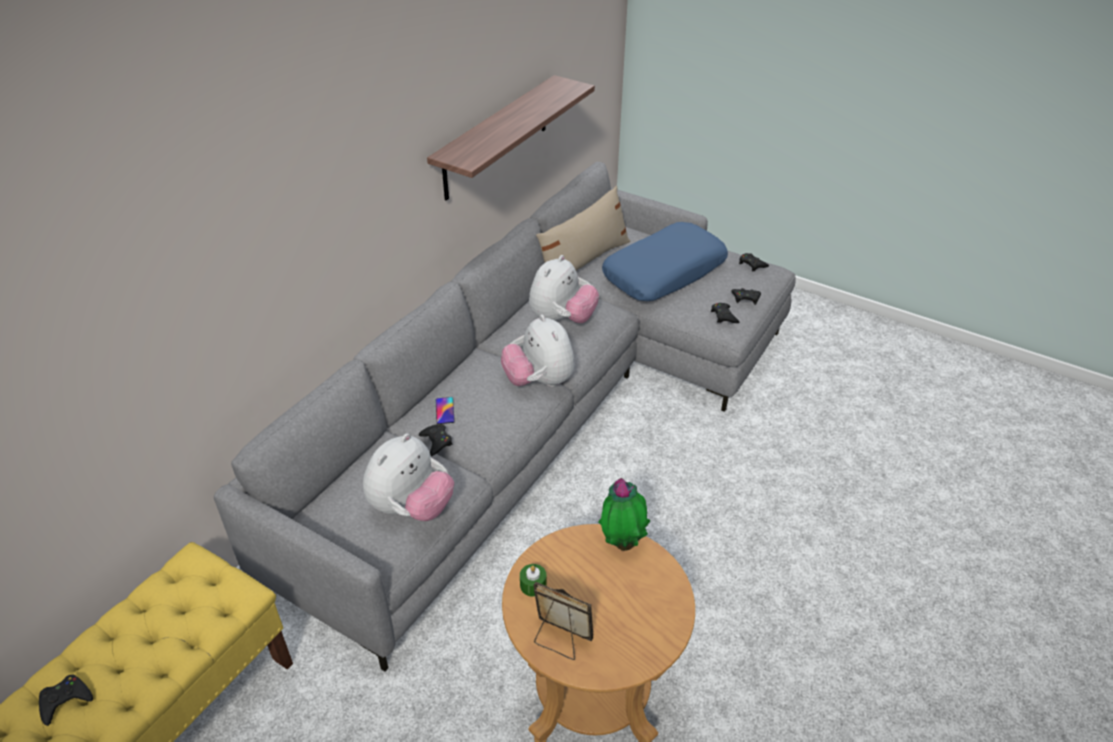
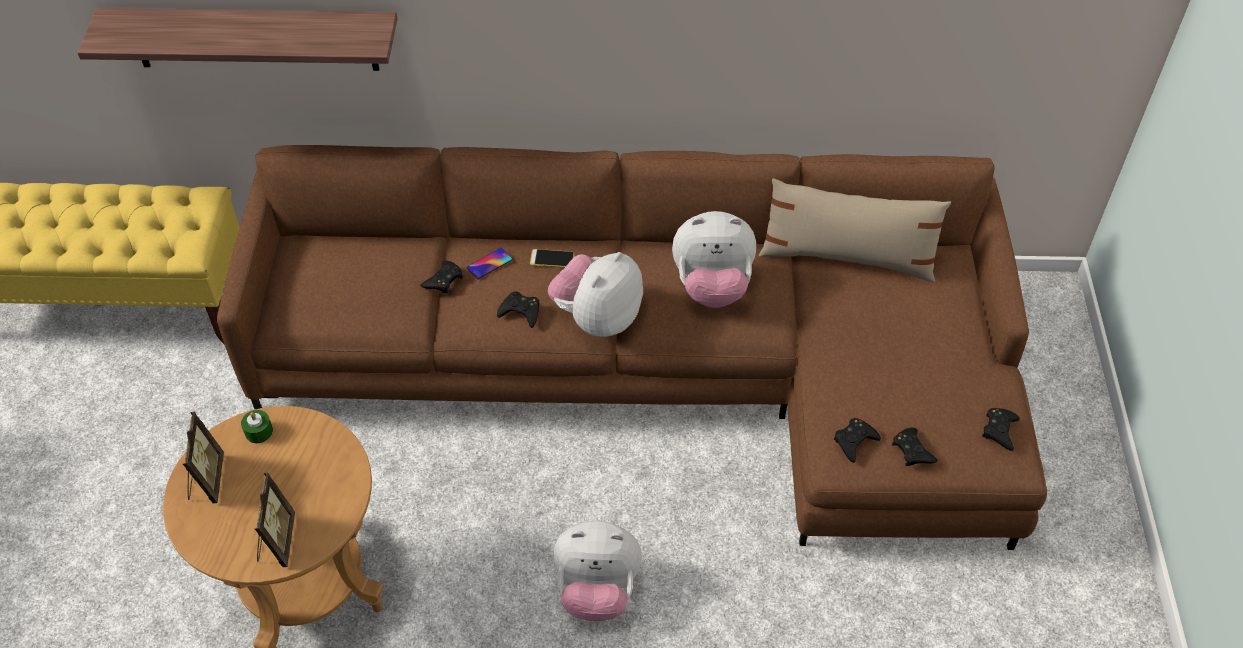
camera: 60 degrees right, 10 degrees up
(65, 700) = (45, 213): black game controller -> black game controller (521, 312)
(411, 507) = (346, 307): plush toy -> plush toy (597, 590)
(470, 378) = (552, 259): none -> phone
(496, 138) = (791, 39): shelf -> shelf (254, 39)
(547, 412) = (663, 369): grey sofa -> brown sofa
(622, 542) = (349, 478): potted plant -> none
(656, 610) = (276, 541): none -> picture frame
(664, 272) = (893, 343): blue pillow -> none

